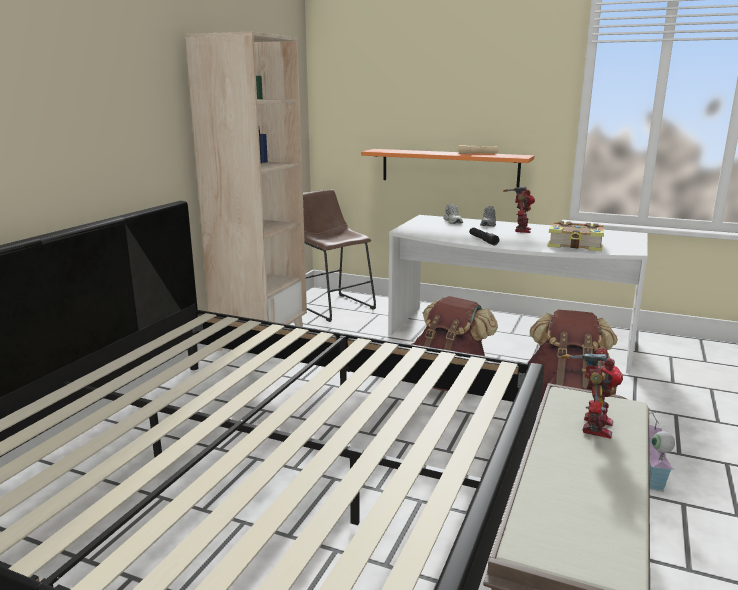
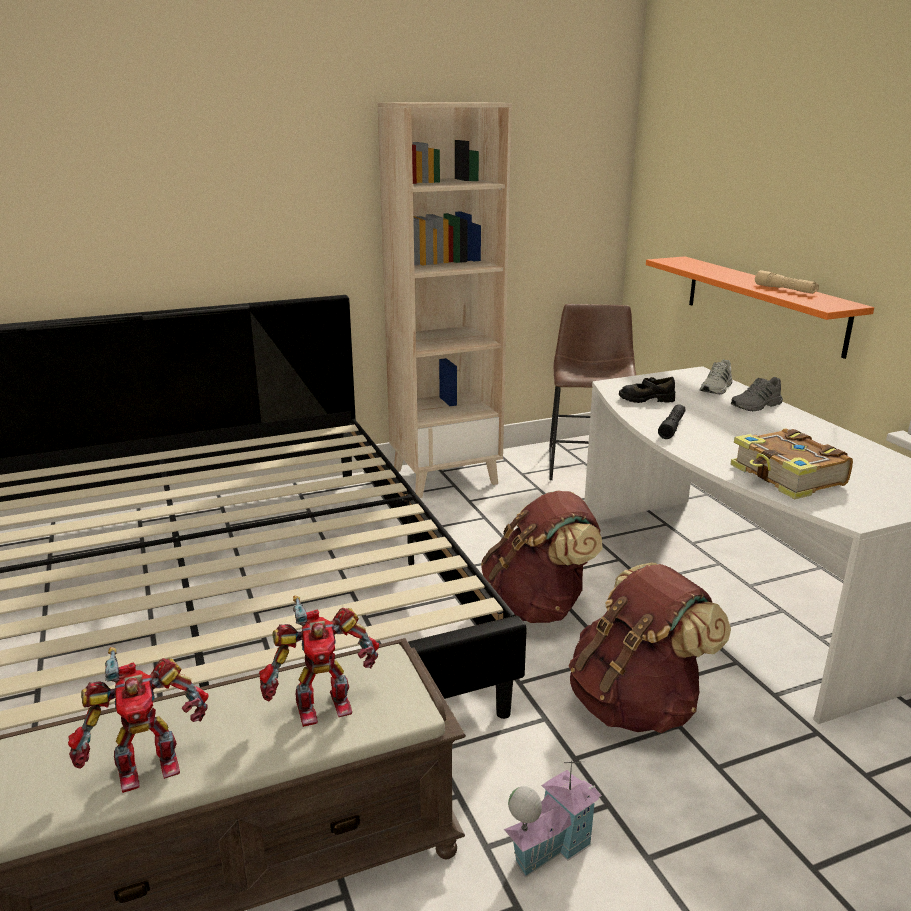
camera: 45 degrees right, 5 degrees up
(437, 232) = (646, 399): none -> black shoe
(520, 230) = (776, 428): toy robot -> toy robot (147, 765)

